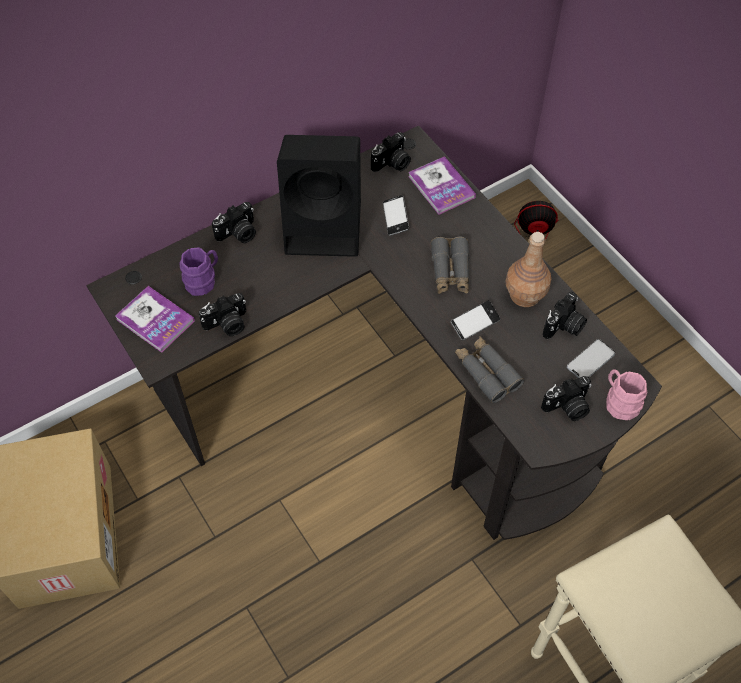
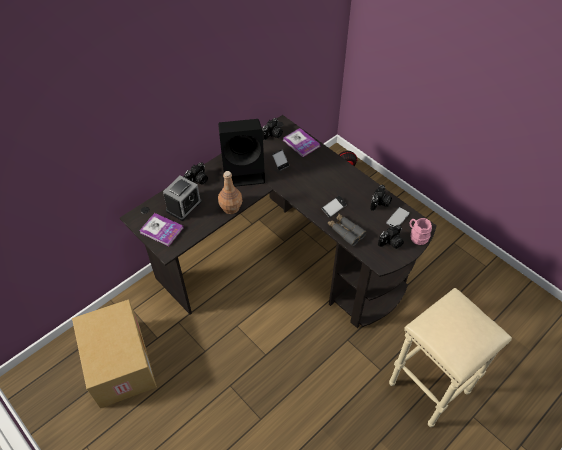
camera: 10 degrees left, 5 degrees down
(203, 280) = (184, 206): purple mug -> alarm clock
(227, 324) = (202, 227): camera -> none
(450, 271) = (315, 184): grey binoculars -> none
(525, 294) = (356, 190): brown bottle -> brown bottle (231, 207)

